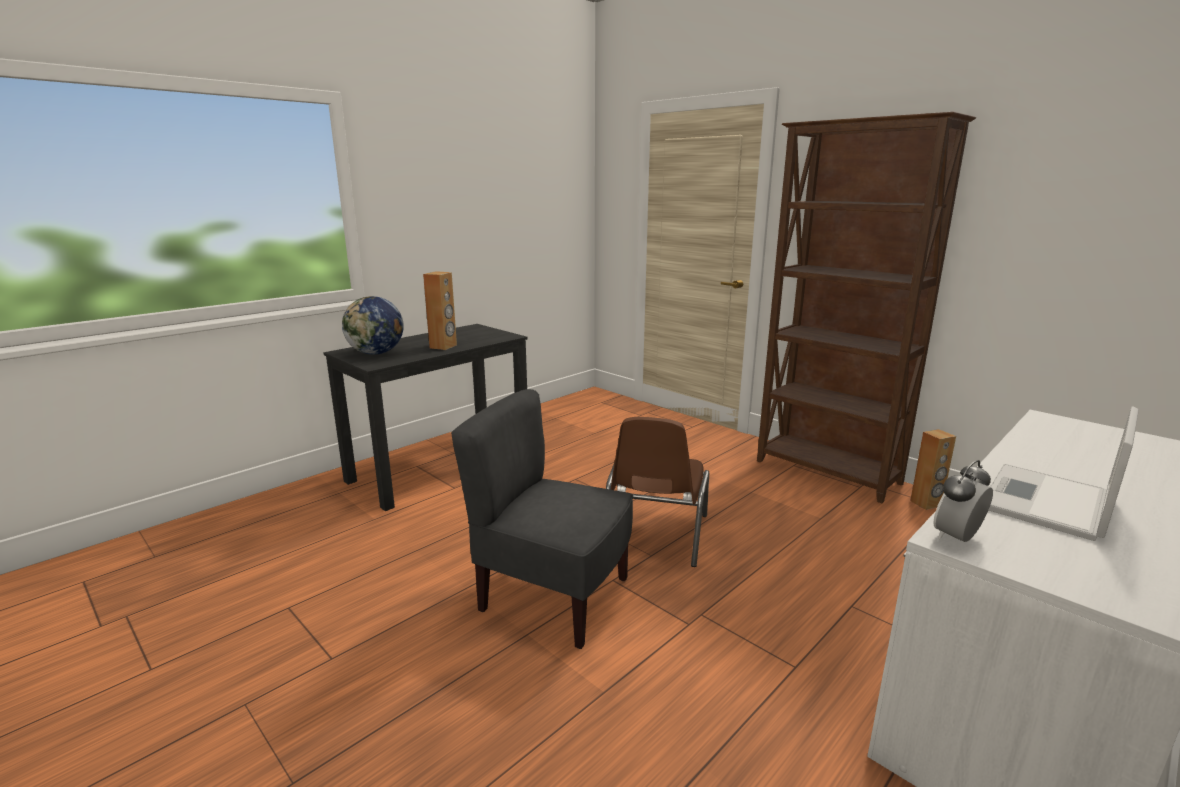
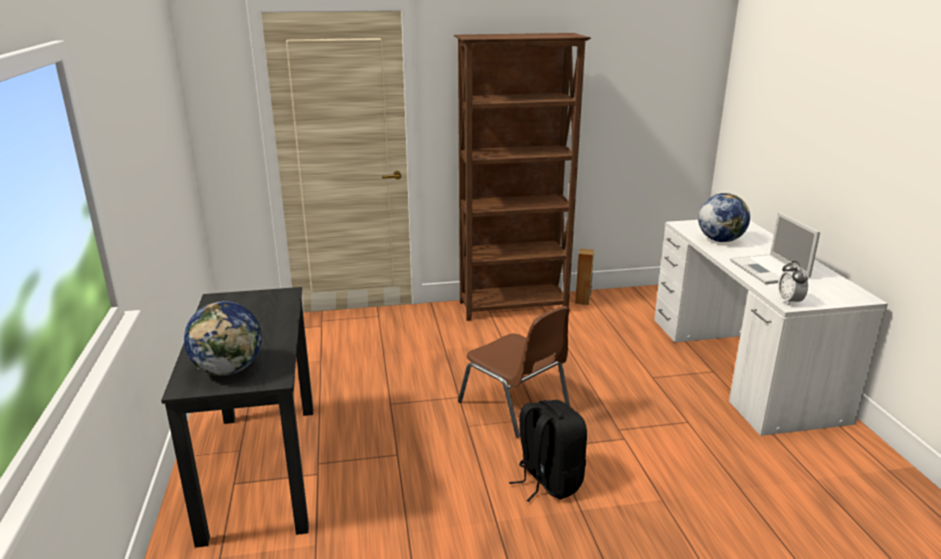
camera: 55 degrees left, 5 degrees up
(443, 346) = (267, 331): brown speaker -> none
(553, 597) = (547, 481): grey chair -> black backpack
(1065, 450) = (720, 240): none -> globe

